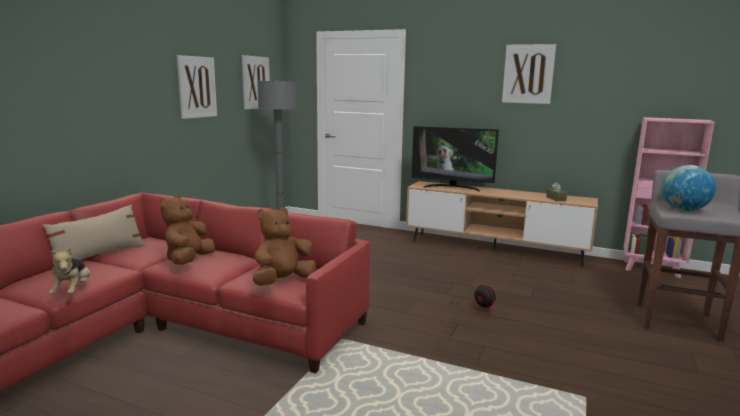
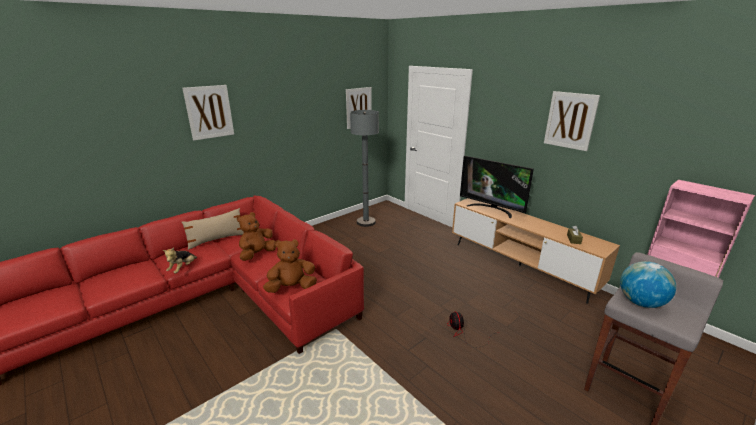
camera: 25 degrees right, 10 degrees up
(197, 87) = (305, 118): picture -> picture (209, 112)

